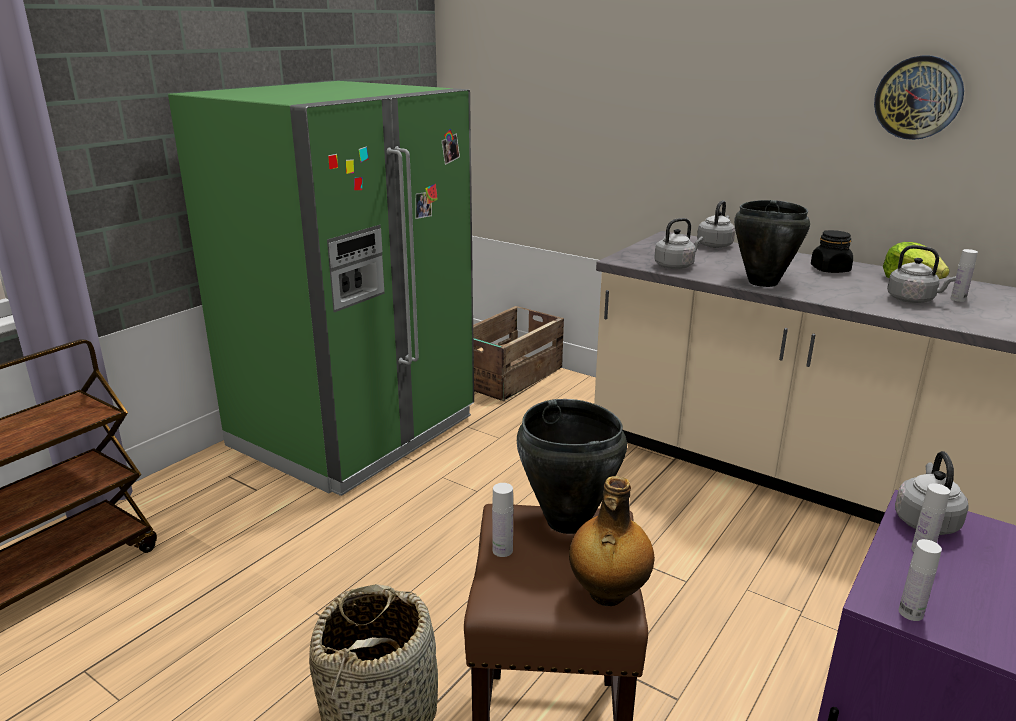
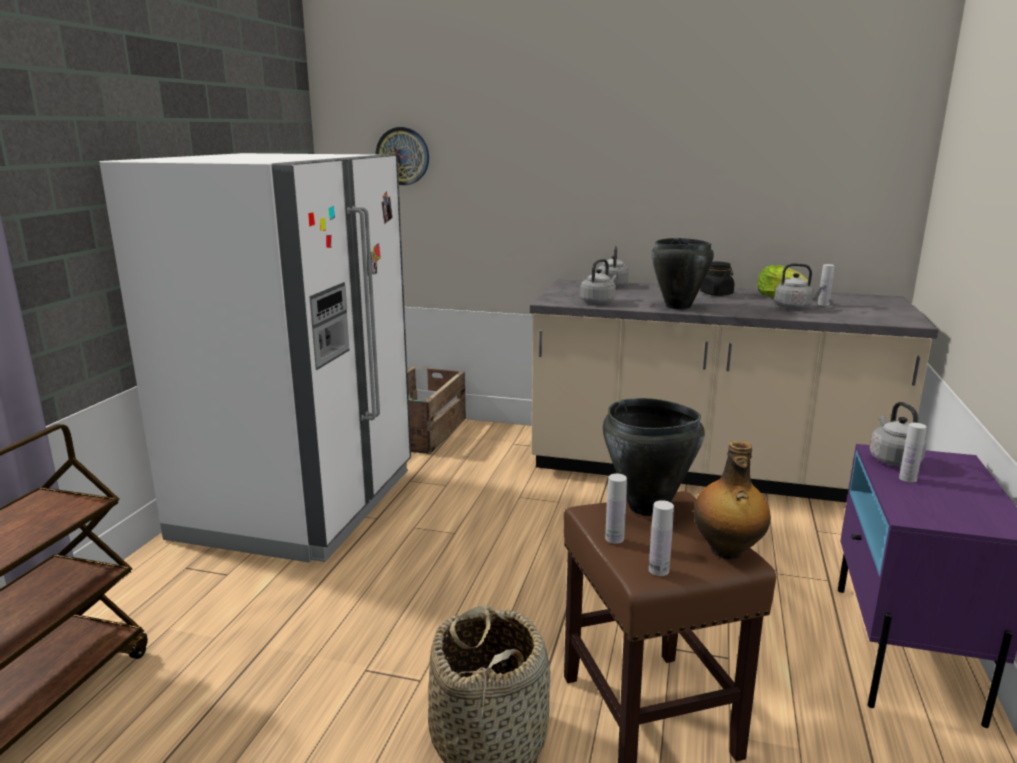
camera: 20 degrees left, 5 degrees down
(354, 432) = (299, 503): green fridge -> white fridge
(910, 613) = (935, 518): white bottle -> white bottle (658, 570)
(918, 97) = (763, 152): wall clock -> wall clock (403, 156)

